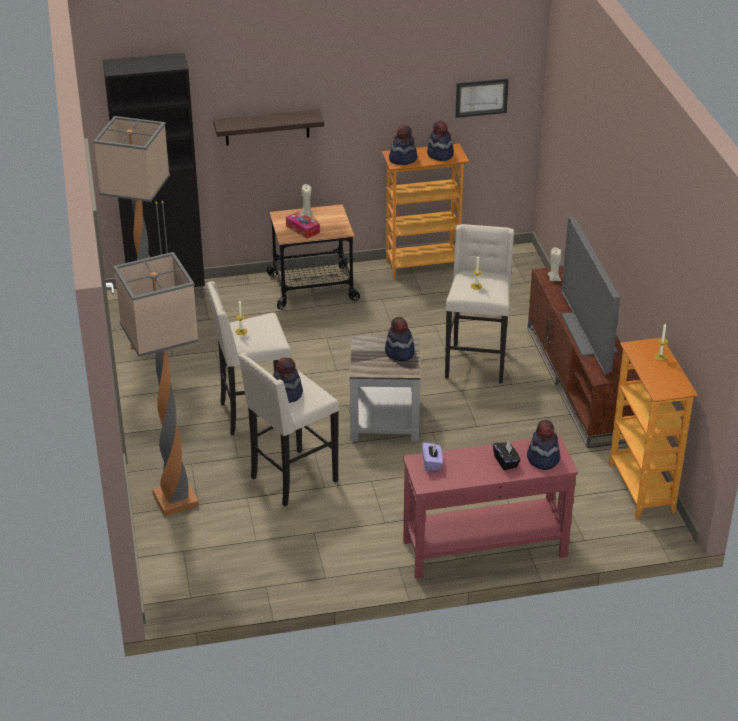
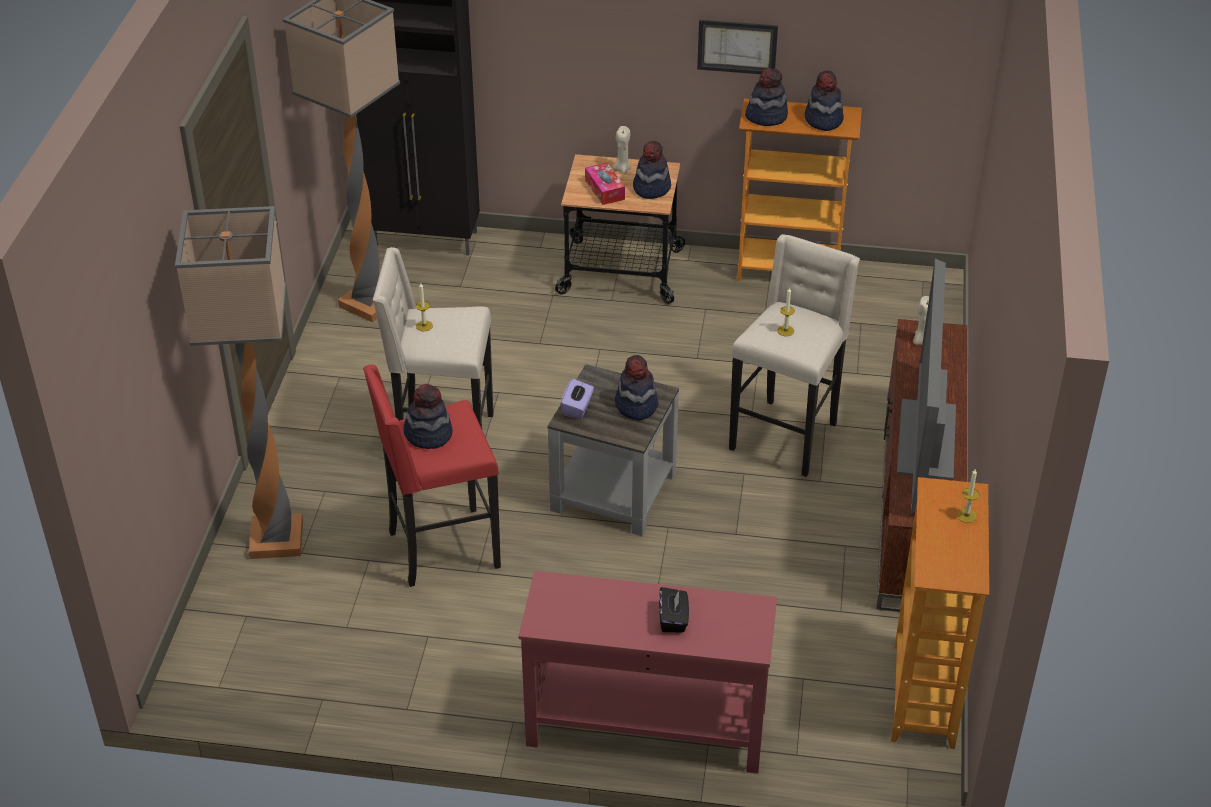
camera: 20 degrees right, 5 degrees up
(267, 127) = (579, 36): shelf -> none
(292, 480) = (441, 549): beige stool -> red stool
(432, 463) = (567, 593): purple tissue box -> purple tissue box (577, 408)
(481, 97) = (900, 47): picture -> picture (737, 46)
(543, 459) = (729, 629): hat -> hat (651, 188)

